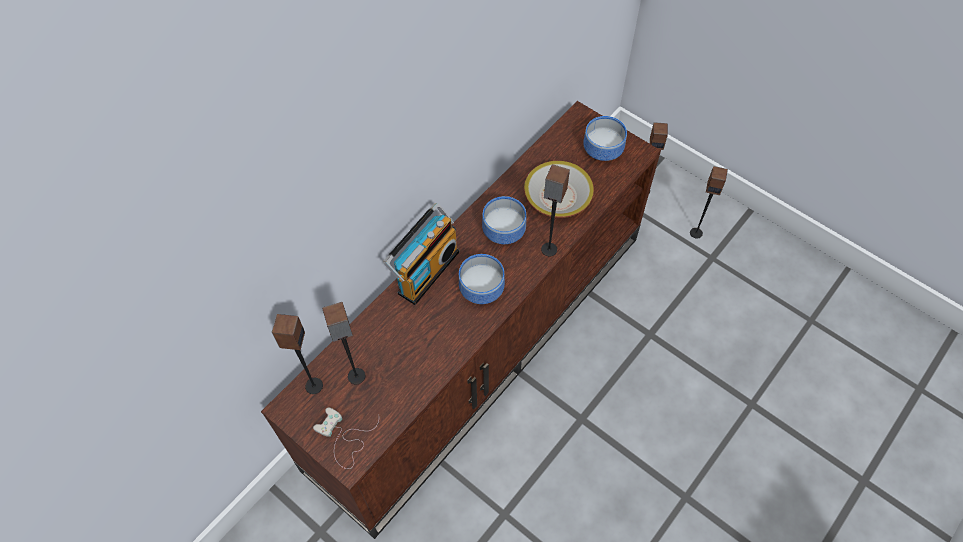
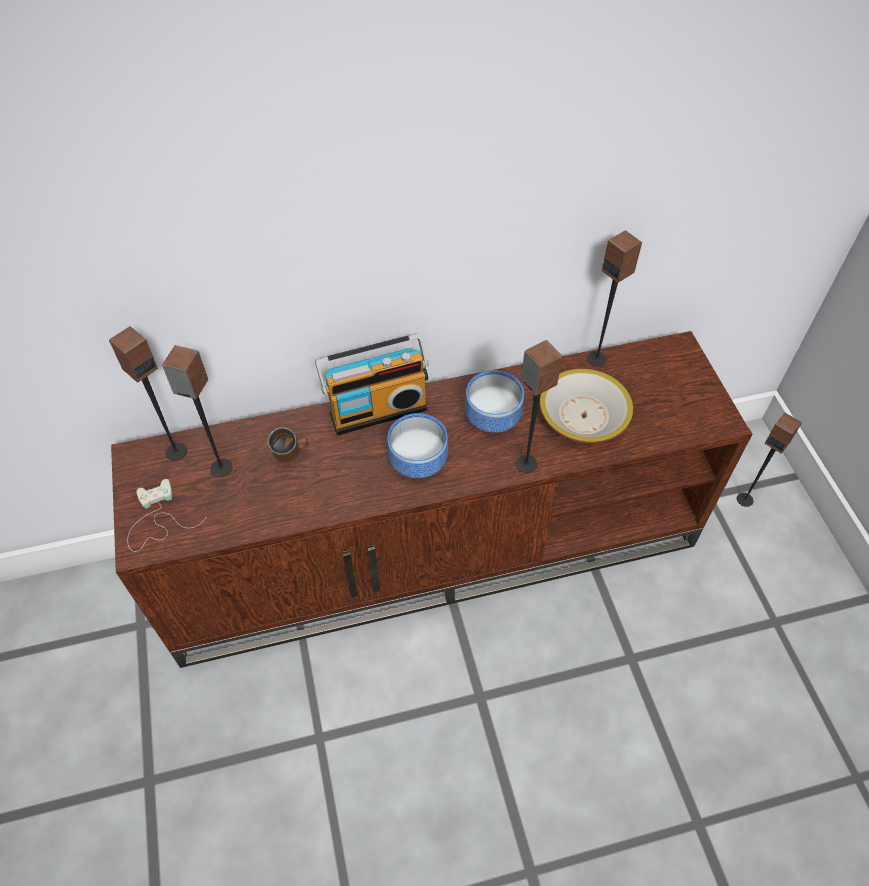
camera: 35 degrees right, 5 degrees down
(397, 338) = (291, 456): none -> brown mug
(601, 149) = (678, 394): bowl -> none
(696, 233) = (776, 582): speaker -> speaker (597, 358)

